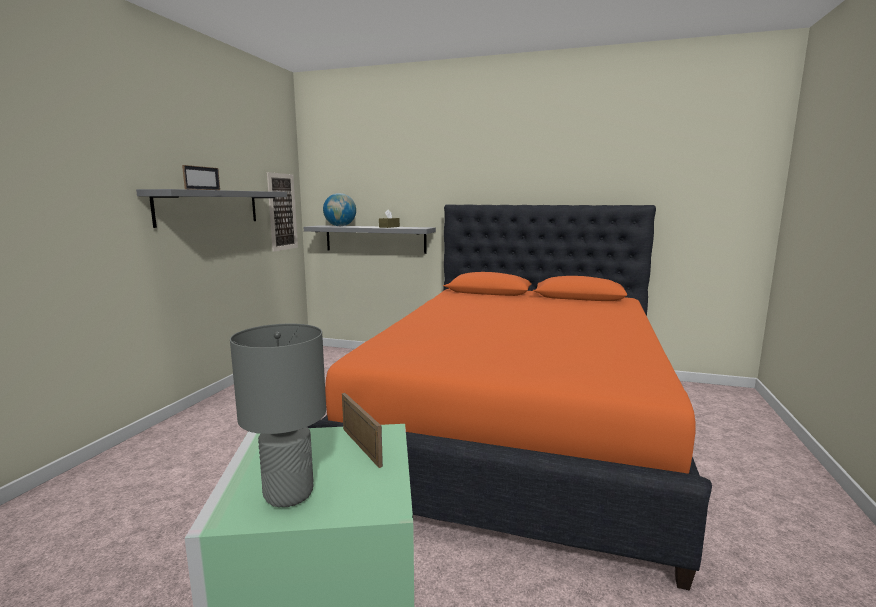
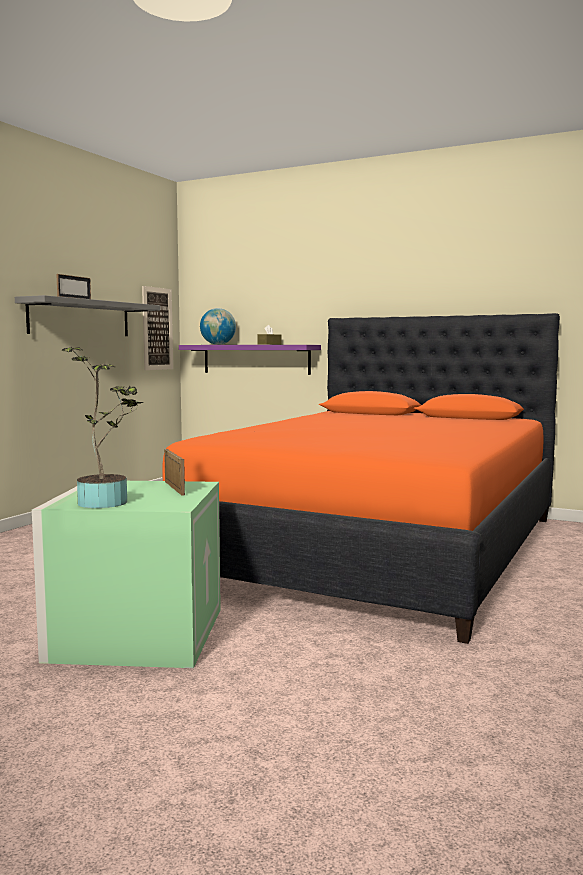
camera: 10 degrees right, 5 degrees down
(288, 497) = (107, 501): grey table lamp -> potted plant
(375, 239) = (256, 359): grey shelf -> purple shelf

